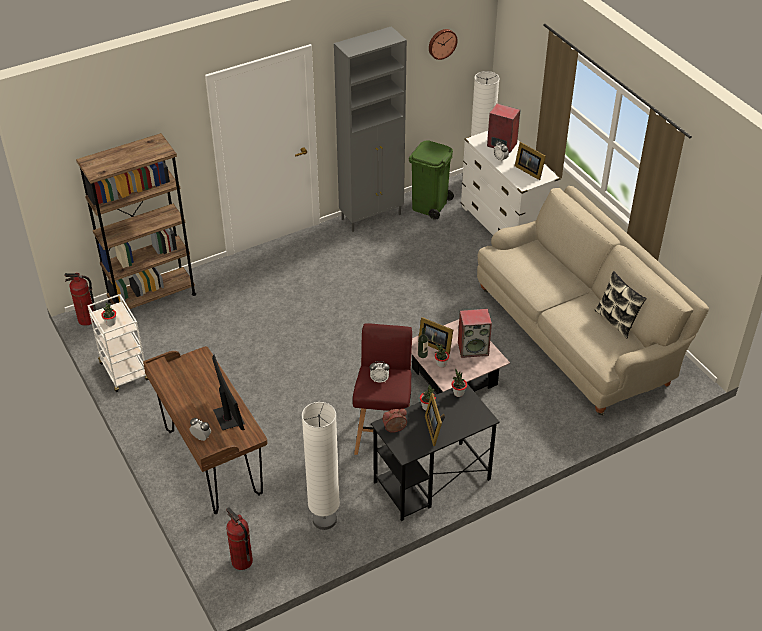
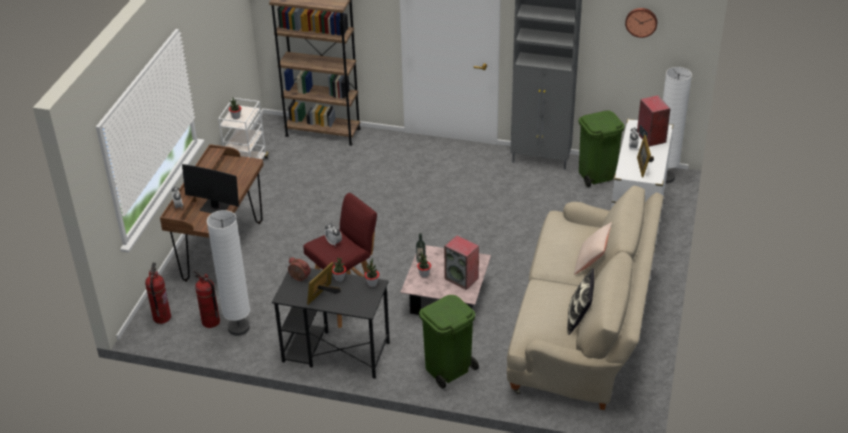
camera: 45 degrees right, 5 degrees down
(86, 319) = (268, 124): fire extinguisher -> fire extinguisher (211, 322)
(228, 417) = (215, 207): monitor -> monitor turned 90 degrees clockwise
(434, 344) = (439, 259): picture frame -> none
(531, 432) = (448, 369): none -> green trash can
(566, 272) = (592, 262): none -> beige pillow

